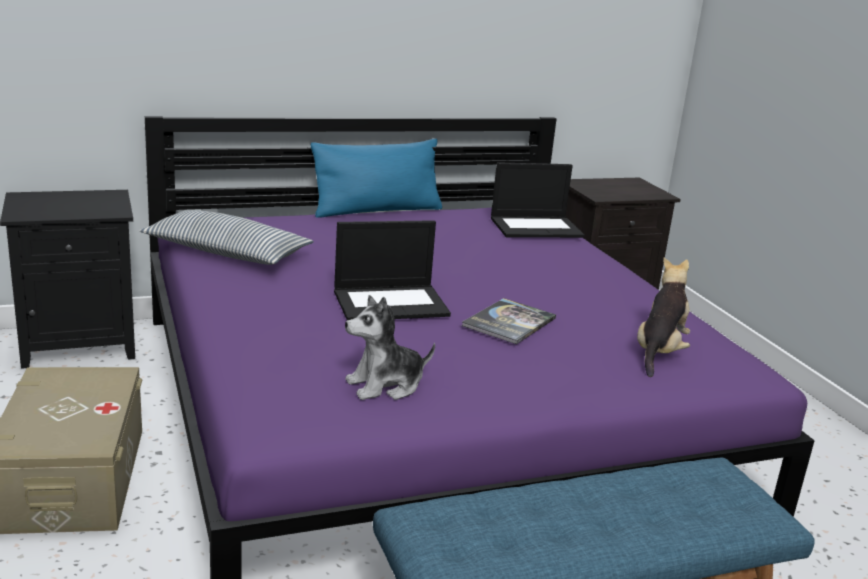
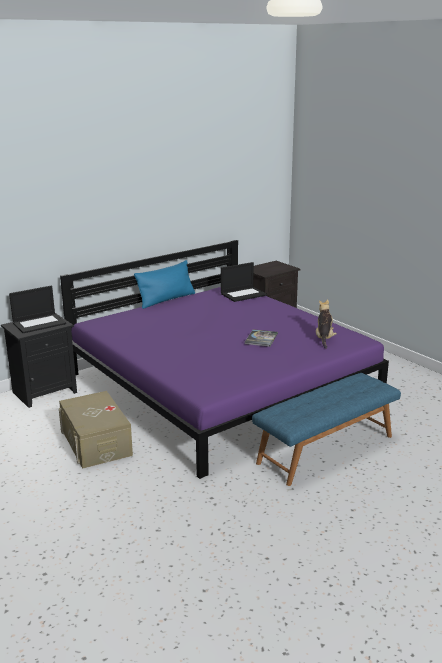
camera: 15 degrees left, 0 degrees up
(227, 253) = (120, 333): pillow -> none
(385, 385) = (233, 371): plush toy -> none
(391, 303) = (209, 340): laptop -> laptop (39, 323)

